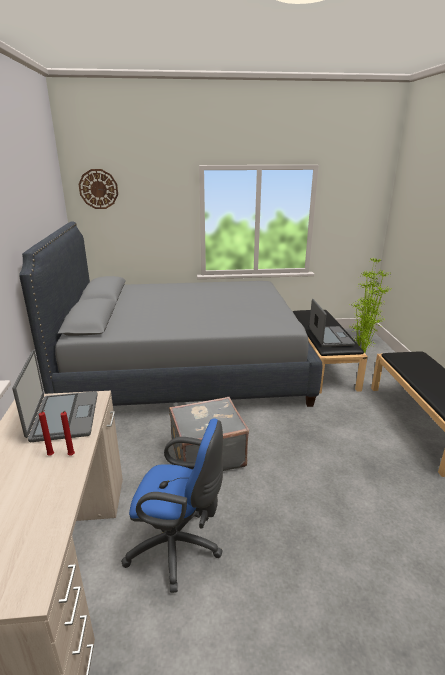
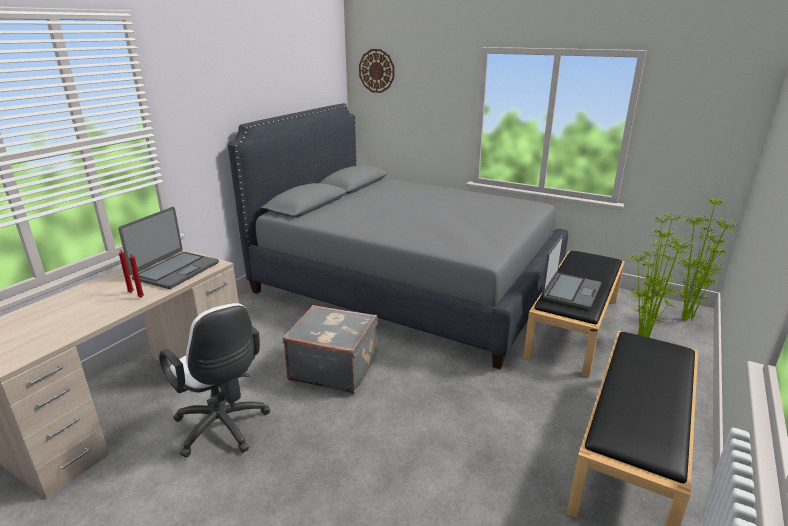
camera: 35 degrees right, 0 degrees up
(178, 548) = (224, 428): blue office chair -> white office chair

